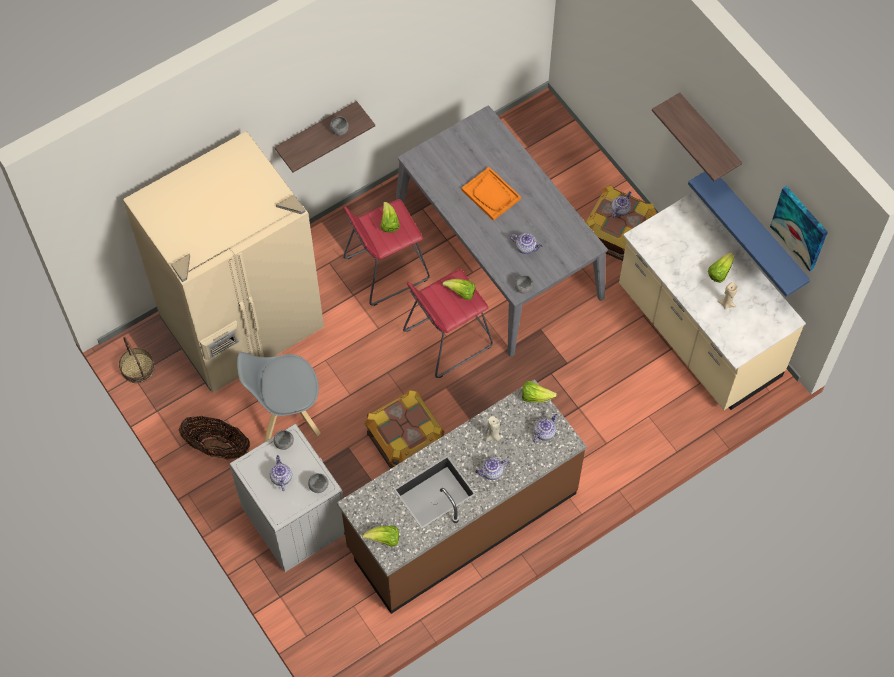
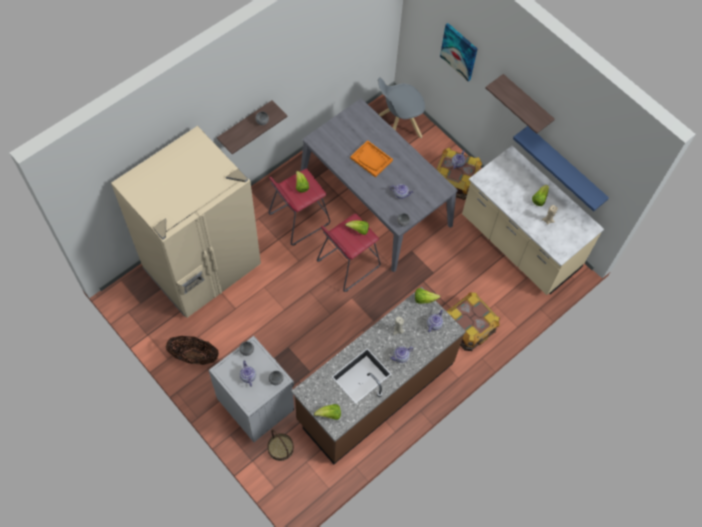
camera: 10 degrees left, 0 degrees up
(137, 368) = (130, 305): basket -> basket (280, 448)
(286, 412) = (241, 326): grey chair -> grey chair (398, 126)
(404, 439) = (327, 337): crate -> crate (468, 327)
(800, 227) = (602, 161): picture -> picture (459, 51)

